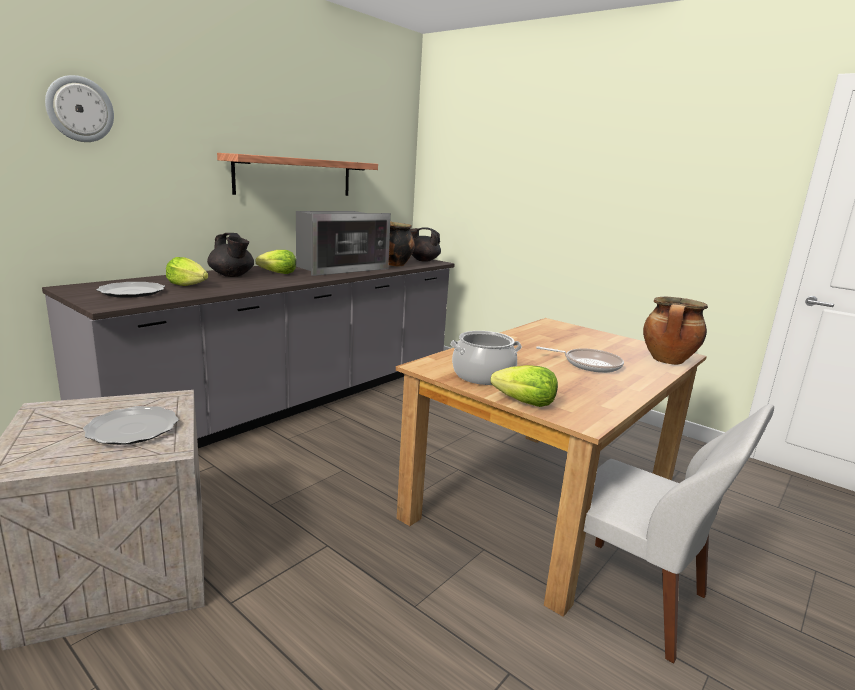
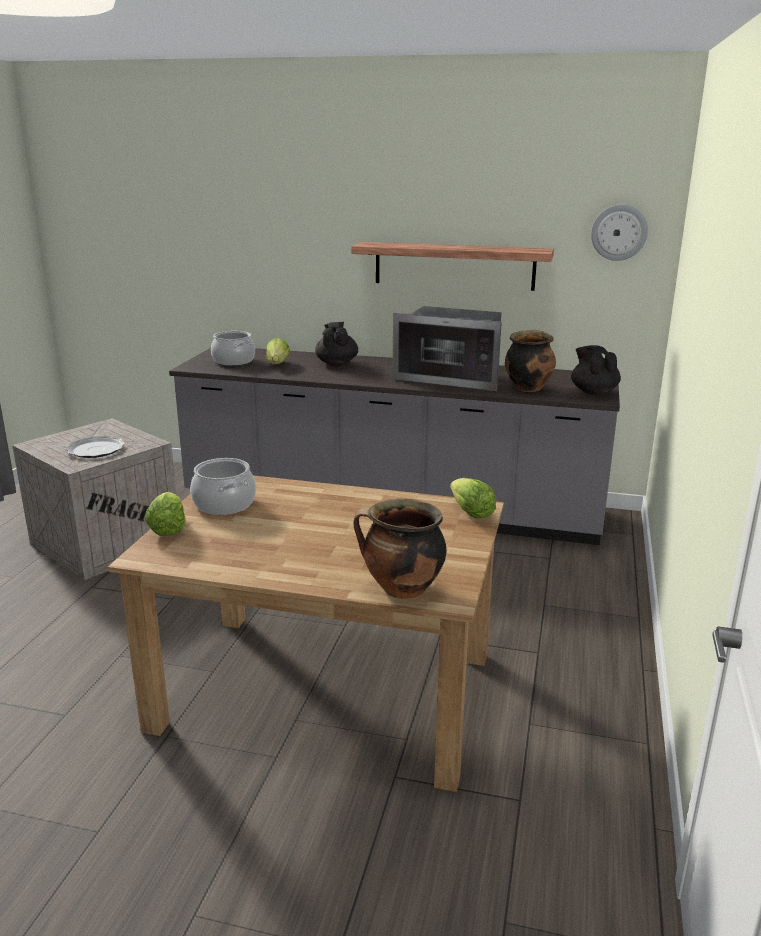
camera: 65 degrees right, 5 degrees up
(80, 109) = (248, 210): wall clock -> wall clock (619, 232)
(132, 292) = (234, 361): plate -> cooking pot
(232, 275) = (336, 363): black teapot -> black teapot turned 150 degrees clockwise
(278, 273) = (376, 370): lettuce -> lettuce (471, 513)
(589, 364) = (322, 545): frying pan -> none
(634, 598) = (188, 775): white chair -> none

